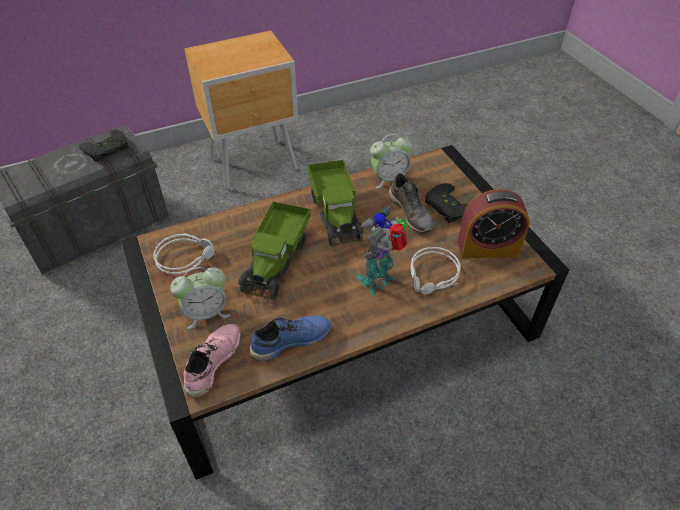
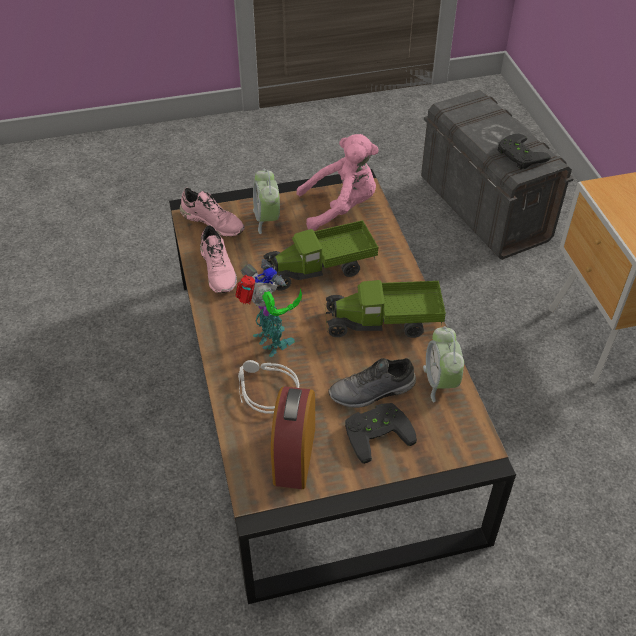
camera: 100 degrees right, 0 degrees up
(185, 256) = (341, 207): grey headphones -> pink plush toy
(277, 260) = (320, 268): toy truck -> toy truck turned 45 degrees counterclockwise
(290, 340) = (219, 270): blue shoe -> pink shoe

